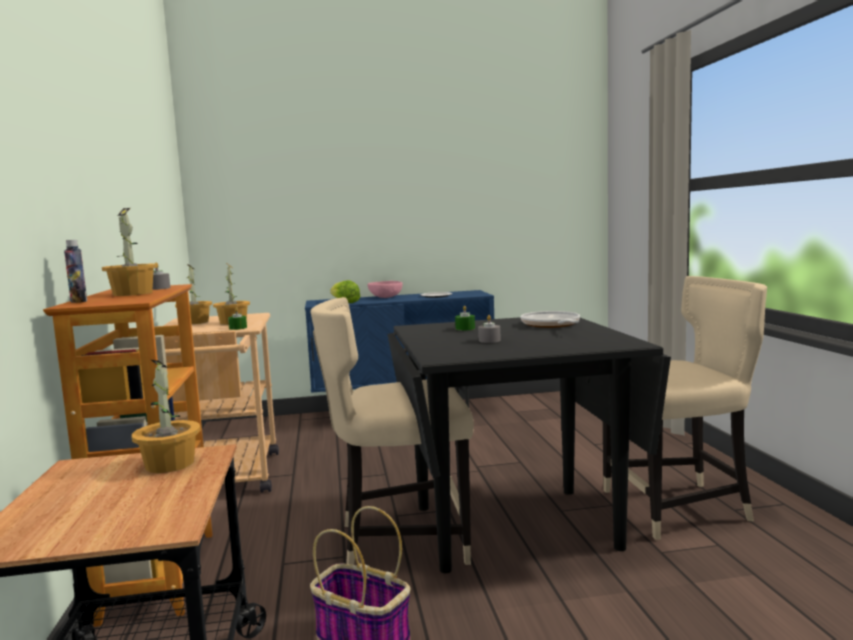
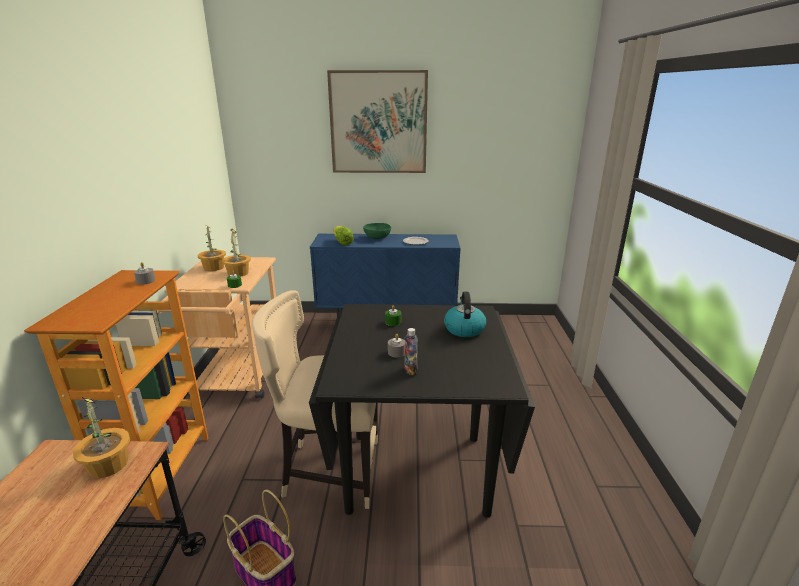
camera: 10 degrees right, 15 degrees up
(79, 301) = (63, 312): bottle -> bottle (410, 370)
(133, 293) = (117, 294): potted plant -> none
(378, 161) = (378, 123): none -> picture
(385, 297) = (377, 237): pink bowl -> green bowl
(551, 325) = (464, 329): frying pan -> kettle
(679, 508) = (553, 475): beige chair -> none

